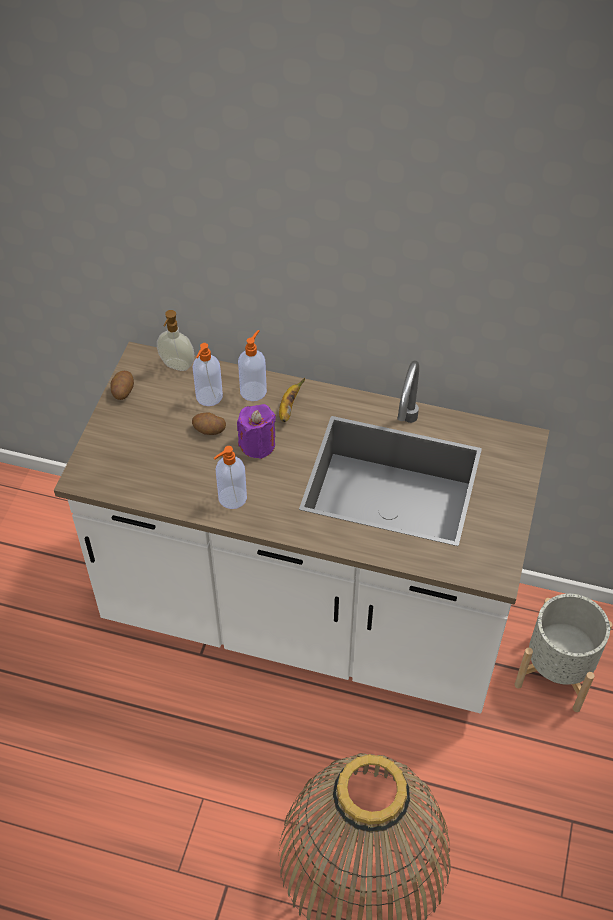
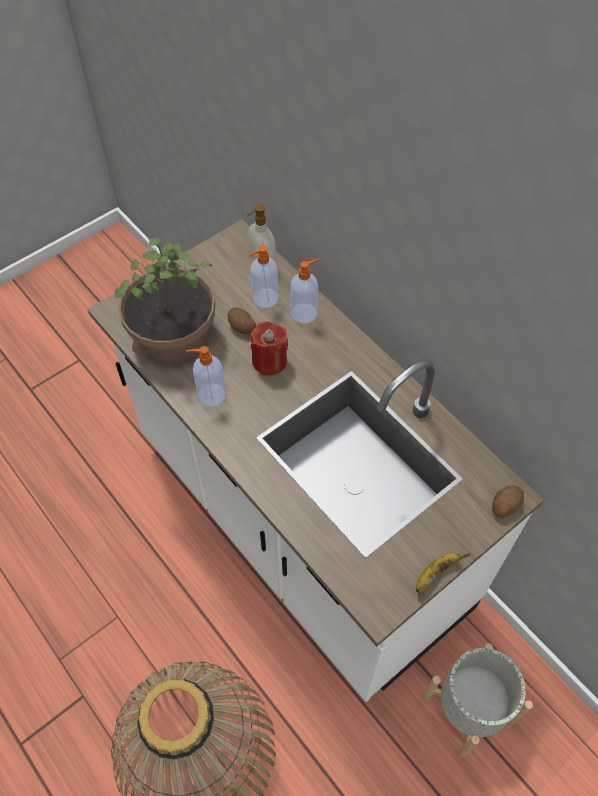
camera: 35 degrees right, 5 degrees up
(122, 391) = (203, 257): potato -> potato (505, 505)
(155, 469) = (173, 336): none -> potted plant
(257, 444) = (269, 361): purple candle -> red candle
(288, 408) = (321, 344): banana -> banana (436, 573)

